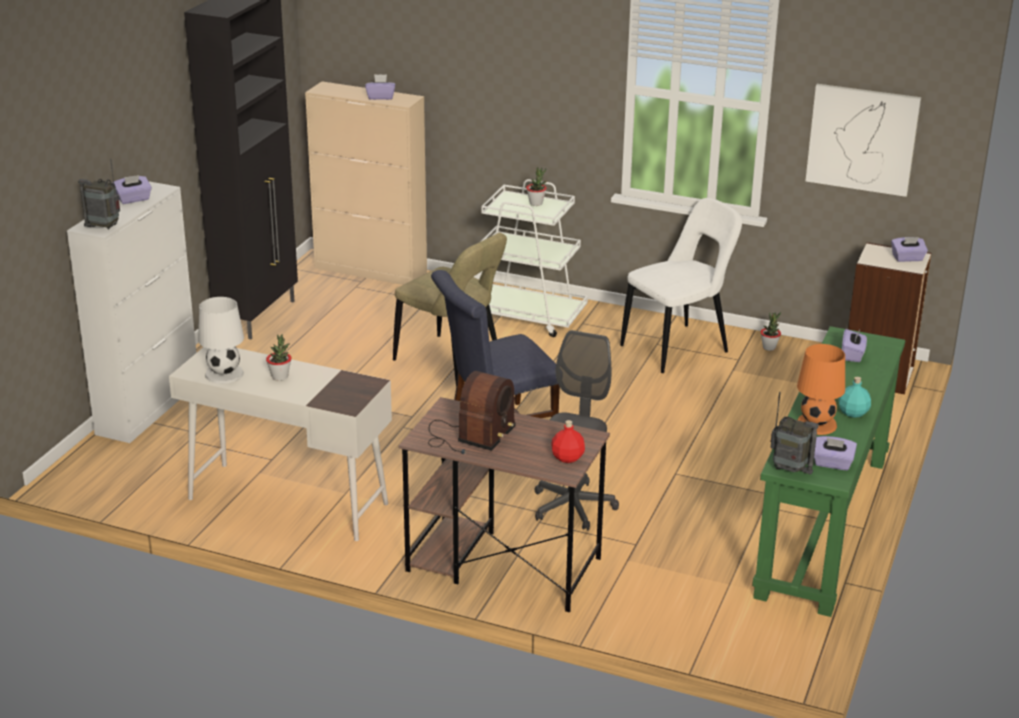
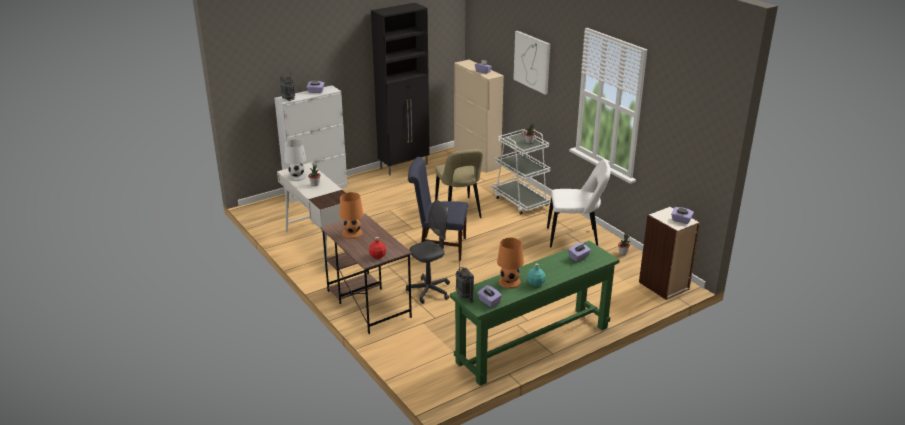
camera: 35 degrees right, 0 degrees up
(470, 436) = (352, 233): radio -> orange table lamp
(862, 139) = (679, 145): picture -> picture (532, 62)

